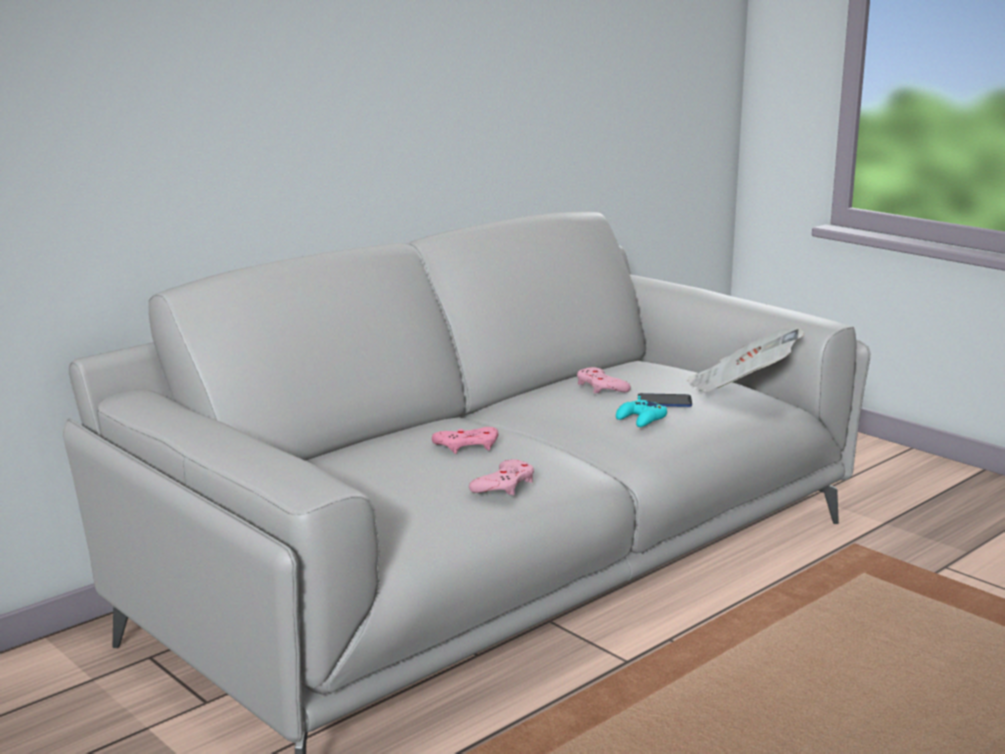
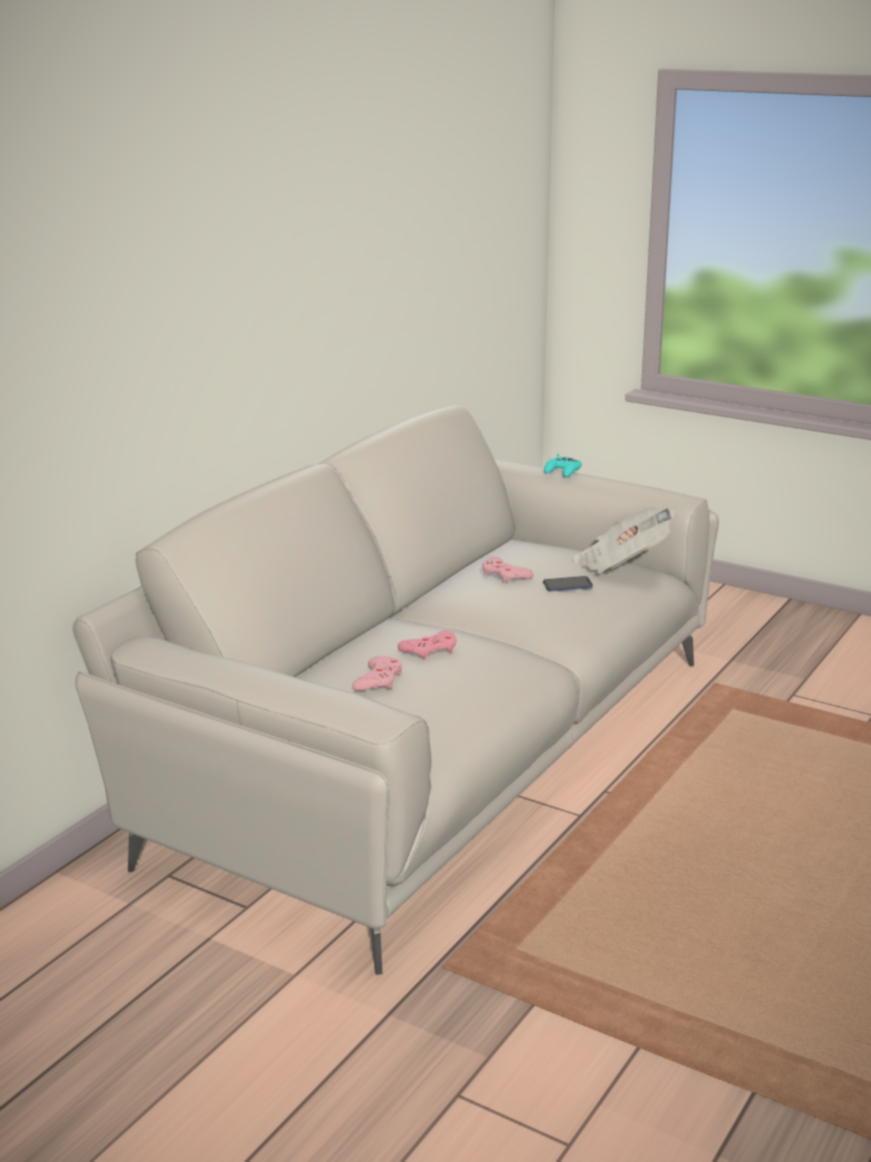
camera: 15 degrees left, 5 degrees up
(504, 485) = (485, 684): pink game controller -> pink game controller (379, 680)
(641, 419) = (558, 605): turquoise game controller -> turquoise game controller (563, 471)

